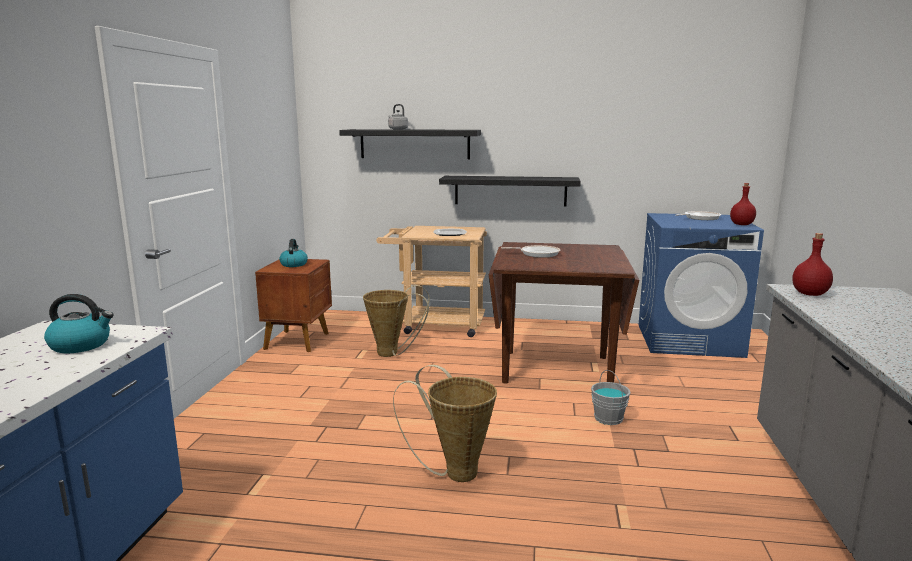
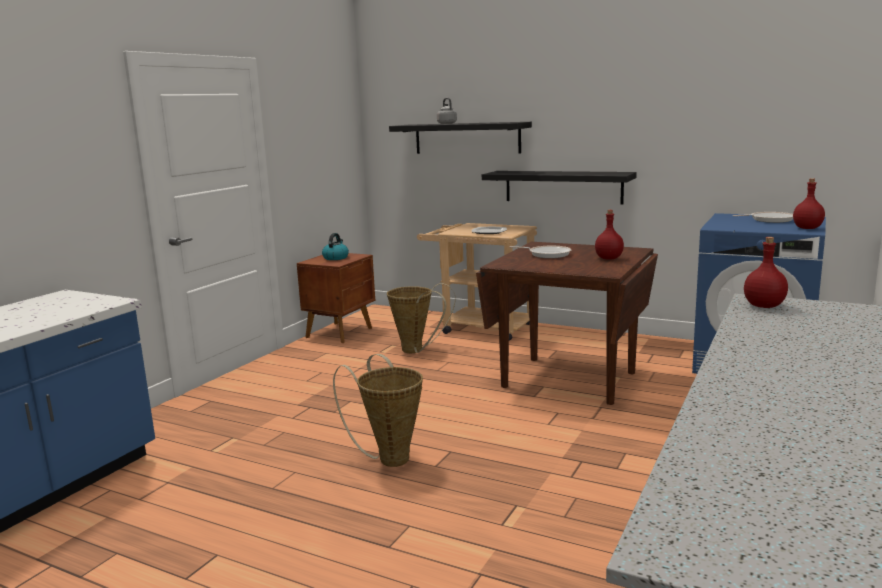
camera: 20 degrees right, 0 degrees up
(81, 345) = (68, 307): kettle -> none
(597, 256) = (608, 258): none -> red bottle
(609, 418) = (581, 431): grey bucket -> none

